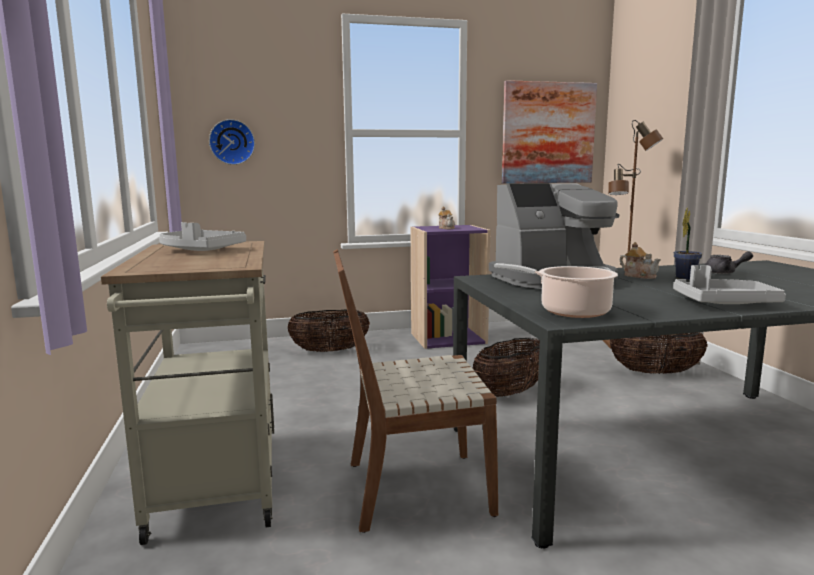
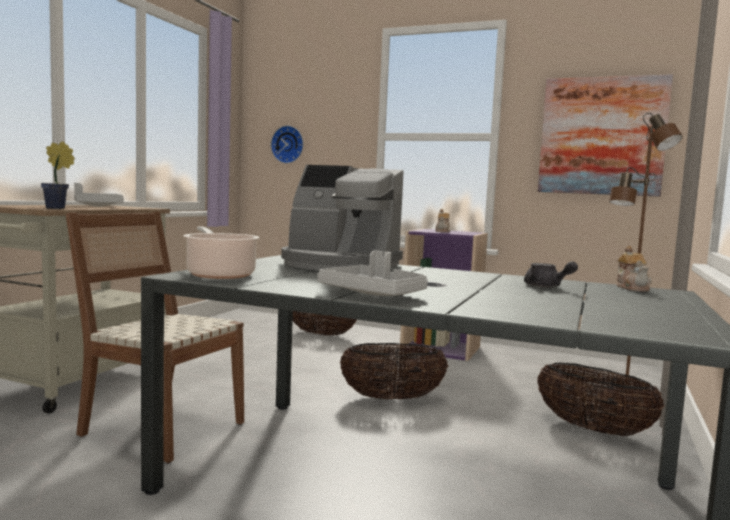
camera: 35 degrees right, 5 degrees down
(639, 276) = (433, 274): teapot -> teapot (632, 288)
(686, 277) = (472, 282): potted plant -> potted plant (58, 208)

